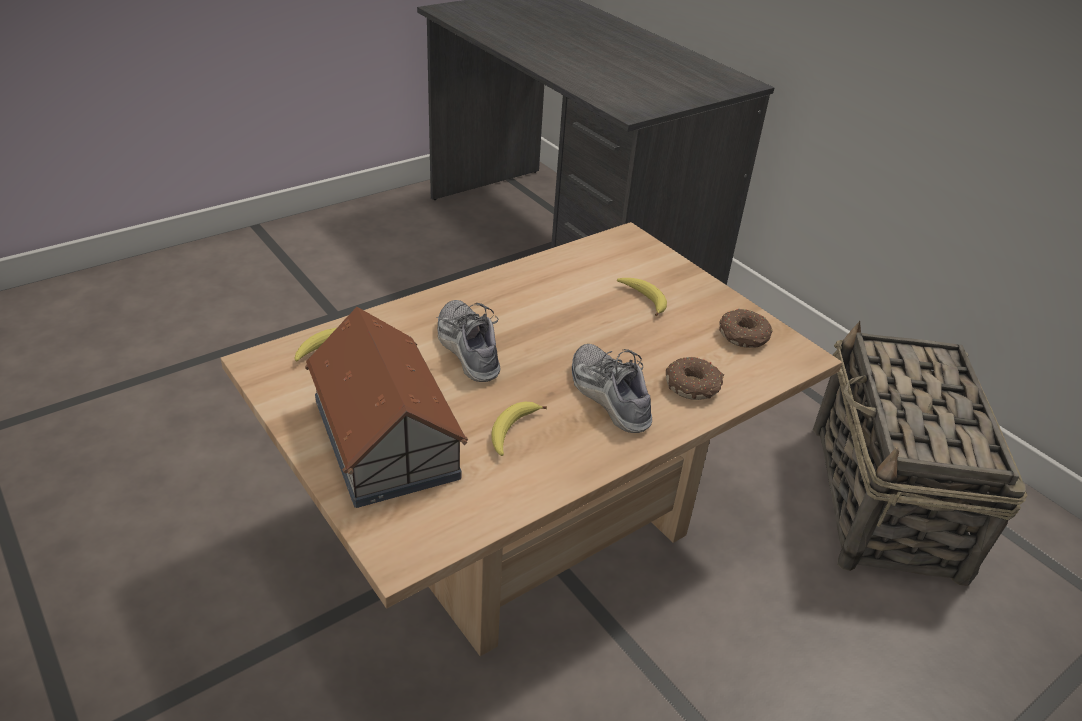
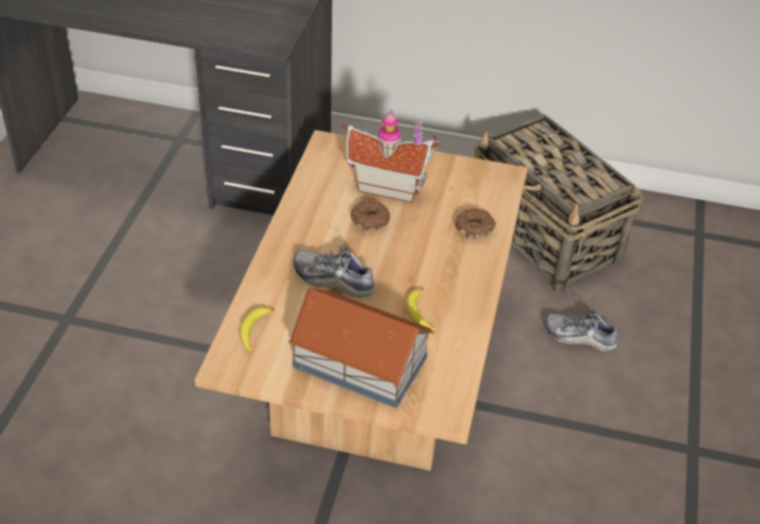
camera: 40 degrees left, 5 degrees up
(609, 396) = (441, 261): shoe -> shoe (579, 337)
(644, 299) = (388, 185): banana -> toy house
(743, 336) = (466, 180): donut -> donut (370, 221)

